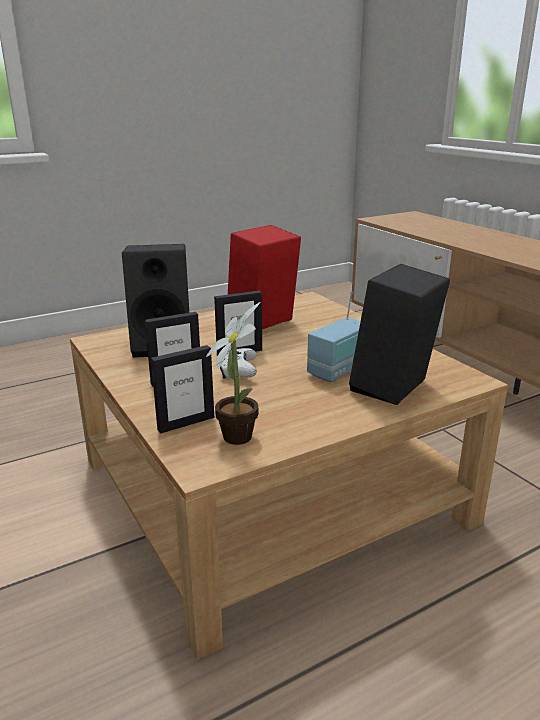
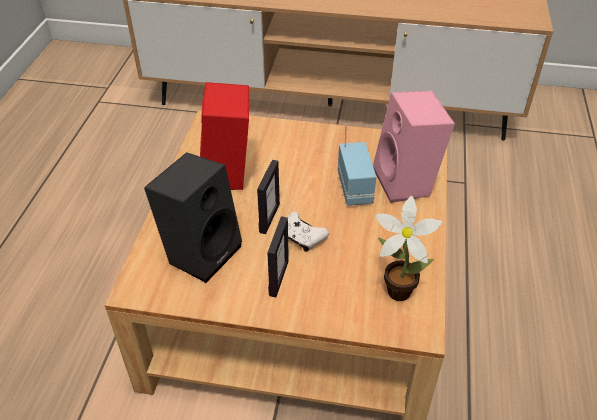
camera: 50 degrees left, 20 degrees up
(186, 423) = (355, 308): picture frame -> none
(394, 389) = (407, 183): black speaker -> pink speaker

